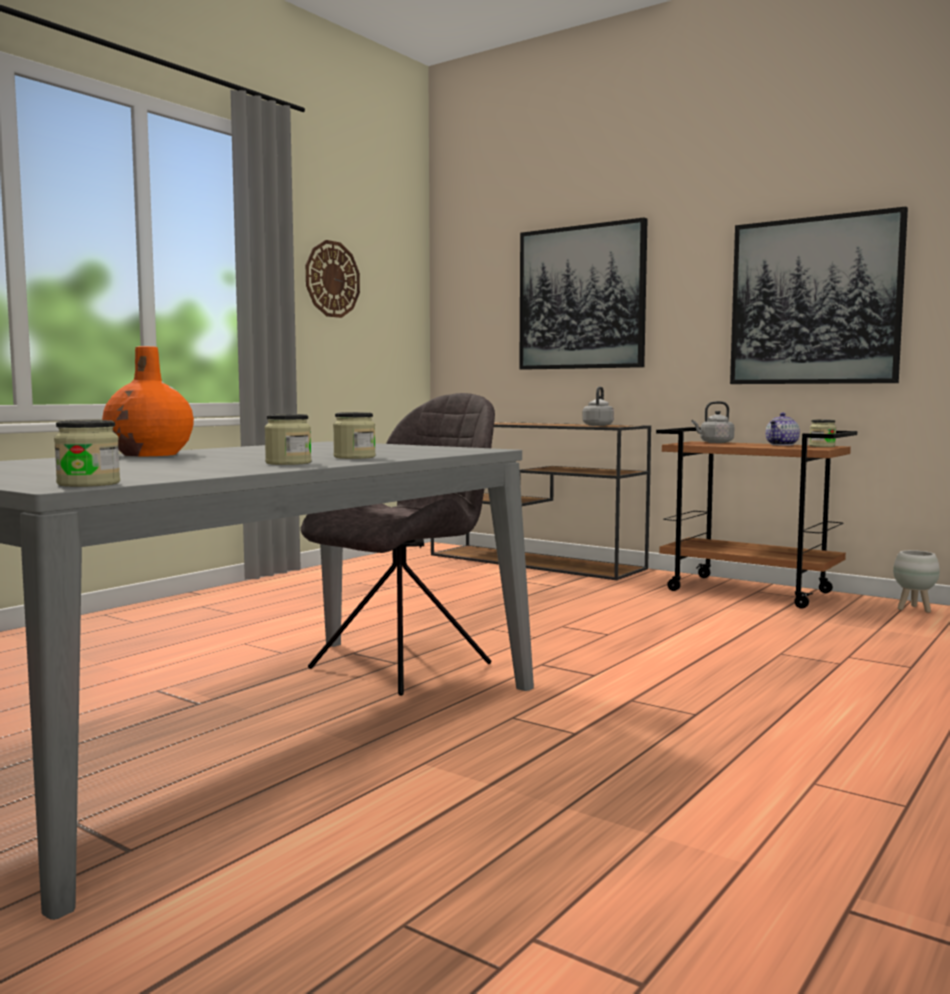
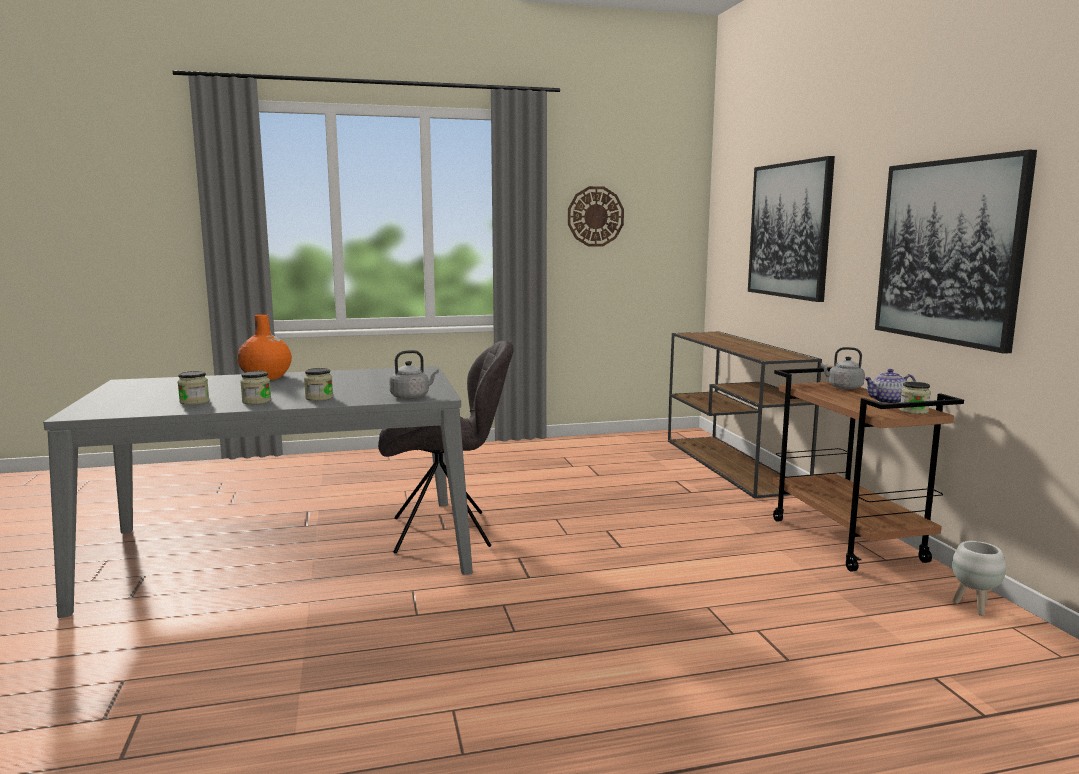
camera: 40 degrees right, 5 degrees up
(88, 484) = (92, 414): jar -> jar (194, 402)
(598, 425) = (763, 355): grey kettle -> grey kettle (412, 397)

